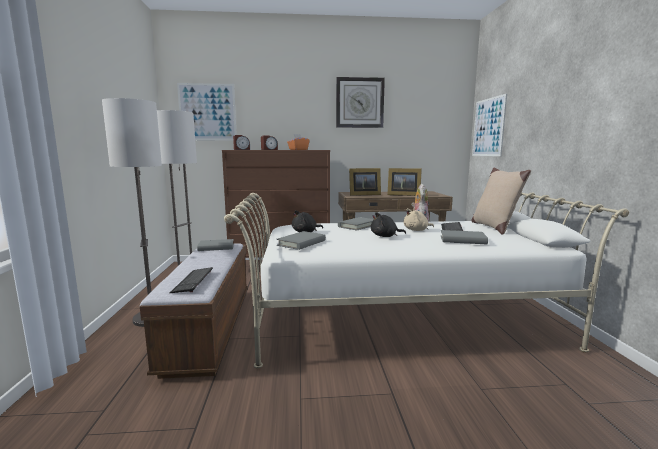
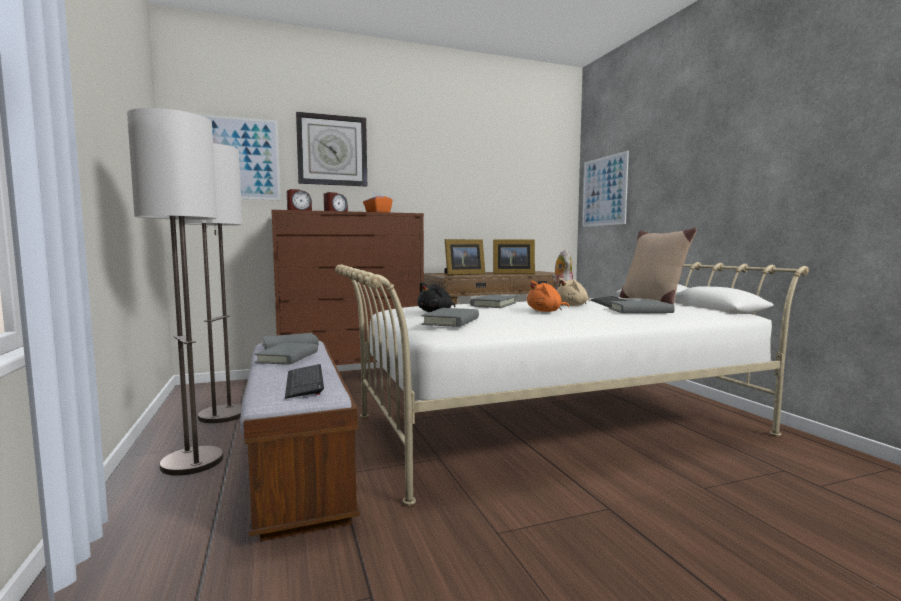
camera: 15 degrees left, 5 degrees down
(204, 258) = (288, 357): none -> grey book
(359, 103) = (448, 156): wall clock -> wall clock (332, 150)
(385, 236) = (546, 311): black plush toy -> orange plush toy

